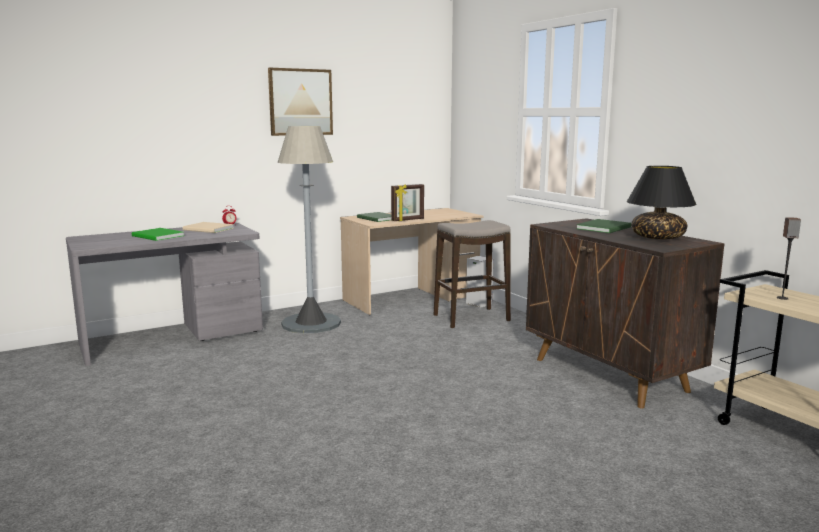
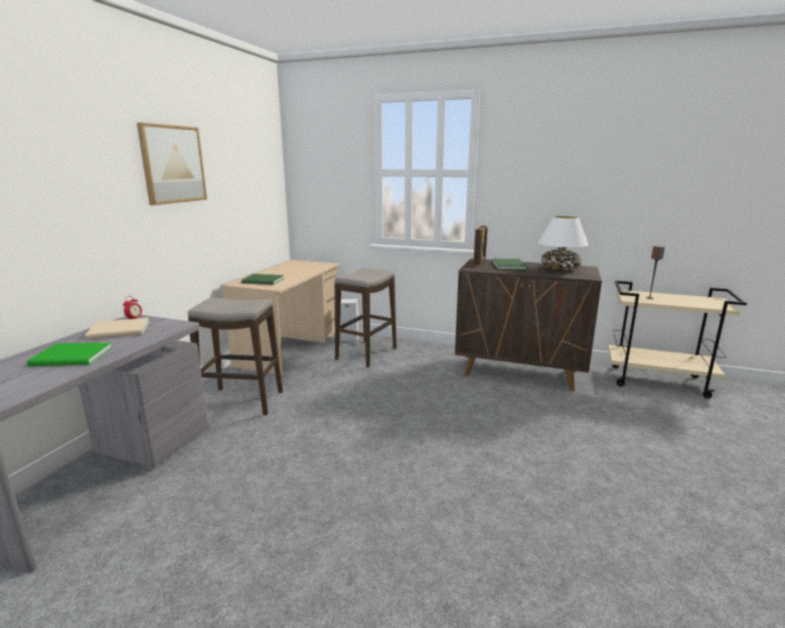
camera: 40 degrees left, 5 degrees up
(311, 323) = (242, 402): grey floor lamp -> stool
(408, 220) = (295, 278): picture frame -> picture frame (480, 262)
(658, 238) = (560, 268): black table lamp -> white table lamp

